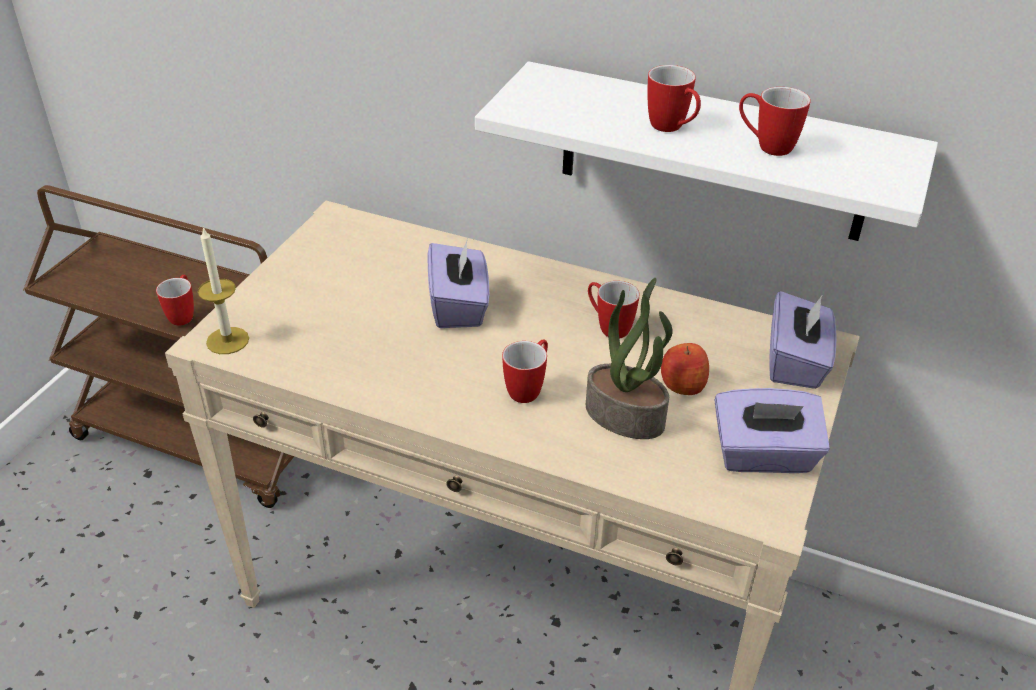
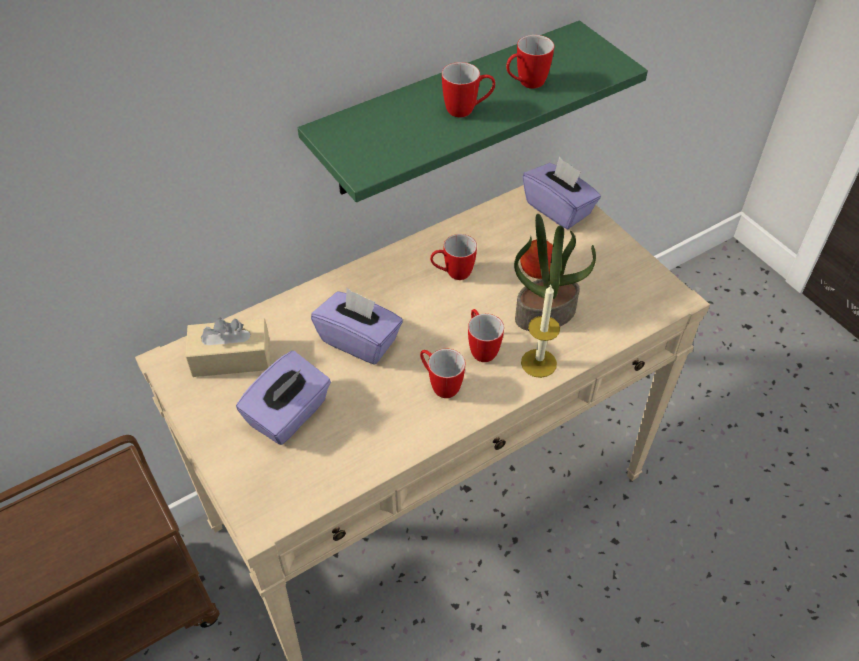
camera: 55 degrees left, 10 degrees up
(183, 314) = (76, 551): mug -> mug (440, 385)
(227, 340) = (272, 507): candle -> candle (538, 363)
(369, 246) = (231, 358): none -> beige tissue box
(712, 153) = (446, 111): white shelf -> green shelf
(764, 456) = (625, 272): purple tissue box -> purple tissue box (289, 415)

